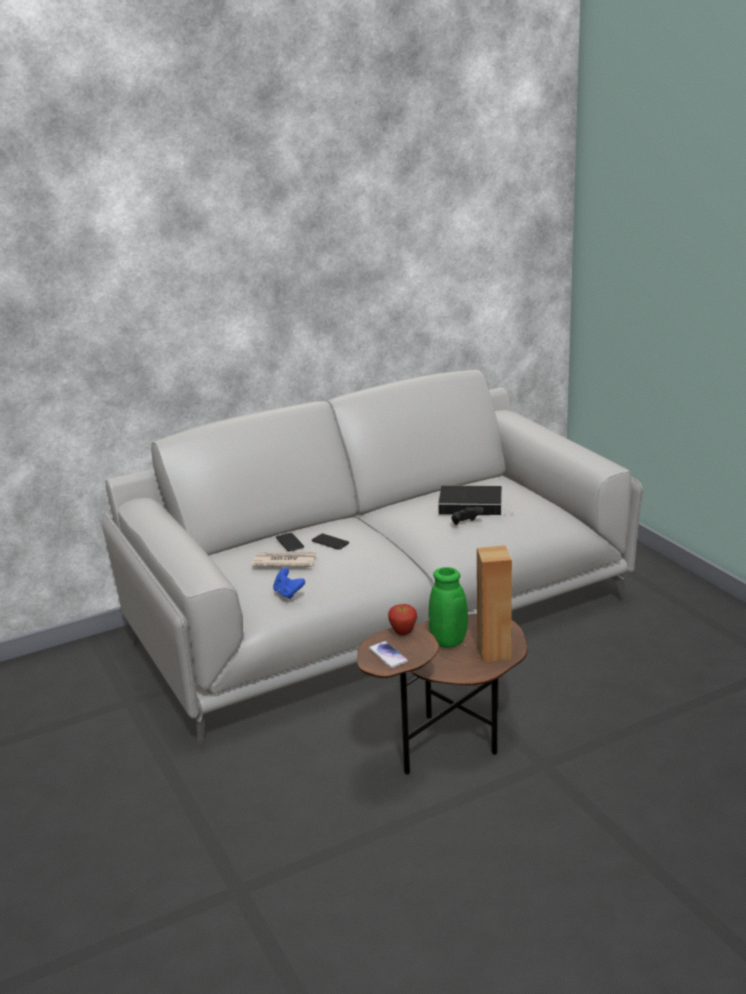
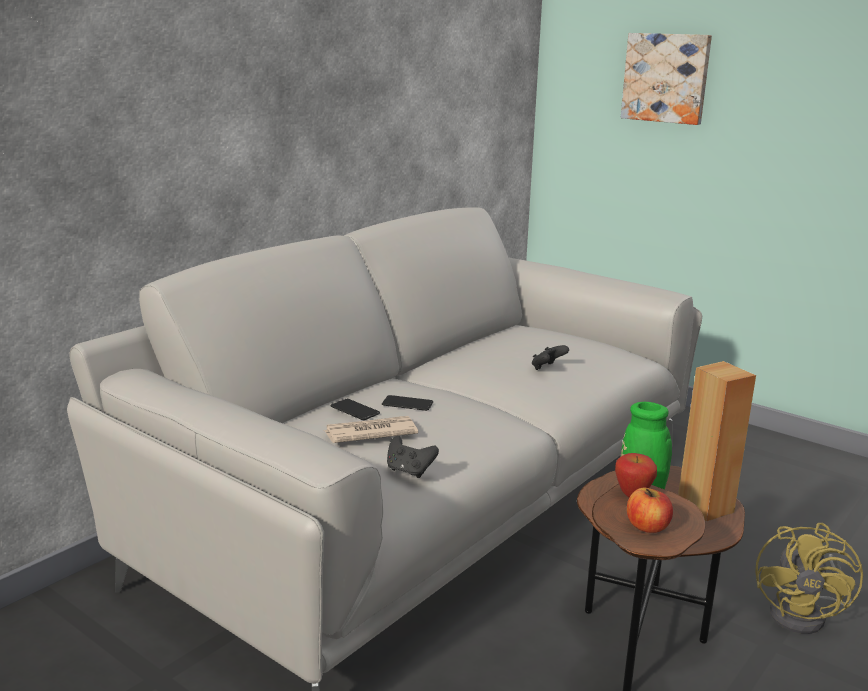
camera: 25 degrees left, 5 degrees down
(288, 593) = (409, 471): blue game controller -> black game controller
(388, 655) = (647, 527): phone -> apple
(472, 505) = (532, 349): book -> none
(594, 753) = (806, 615): none -> yellow fan
(660, 257) = (666, 78): none -> picture

